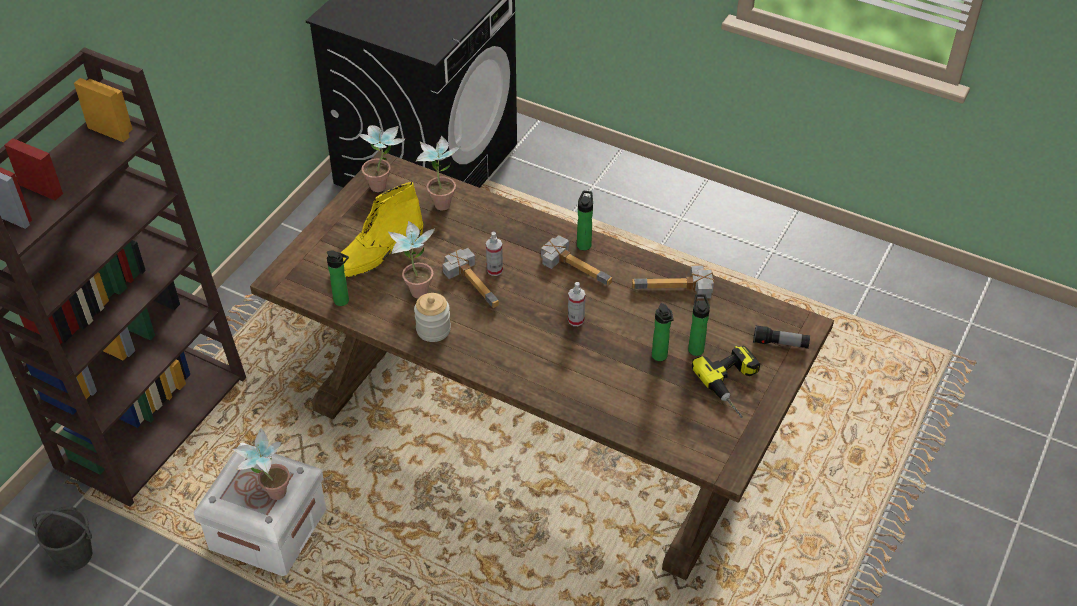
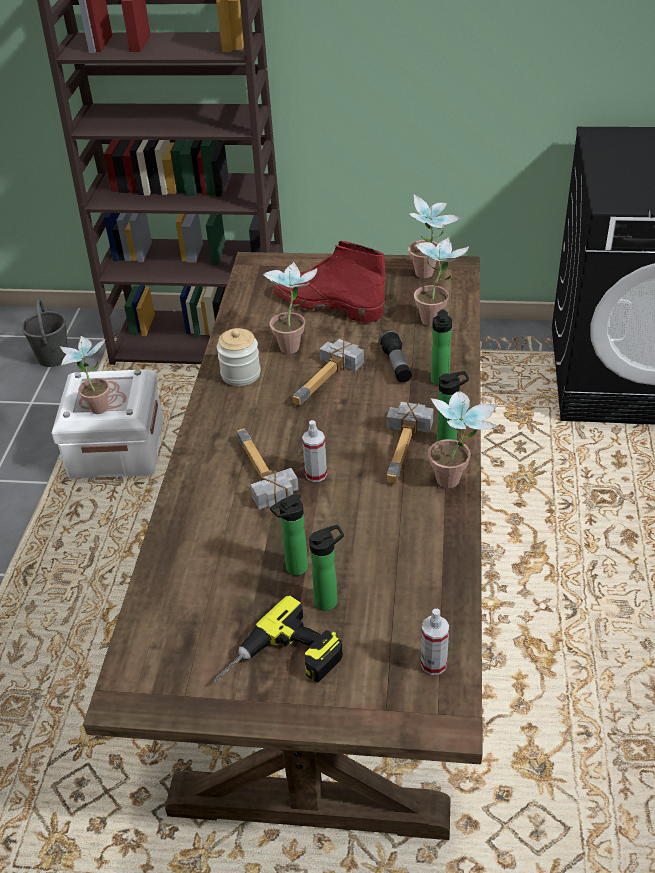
camera: 70 degrees right, 5 degrees down
(343, 301) = (248, 307): bottle -> bottle (440, 382)
(377, 253) = (327, 304): yellow boot -> red boot
(494, 270) = (356, 387): spray bottle -> spray bottle (433, 664)
(624, 254) = (457, 481): none -> potted plant
(675, 290) = (424, 549): hammer -> hammer (257, 475)
(780, 343) = (390, 695): flashlight -> flashlight (396, 365)

